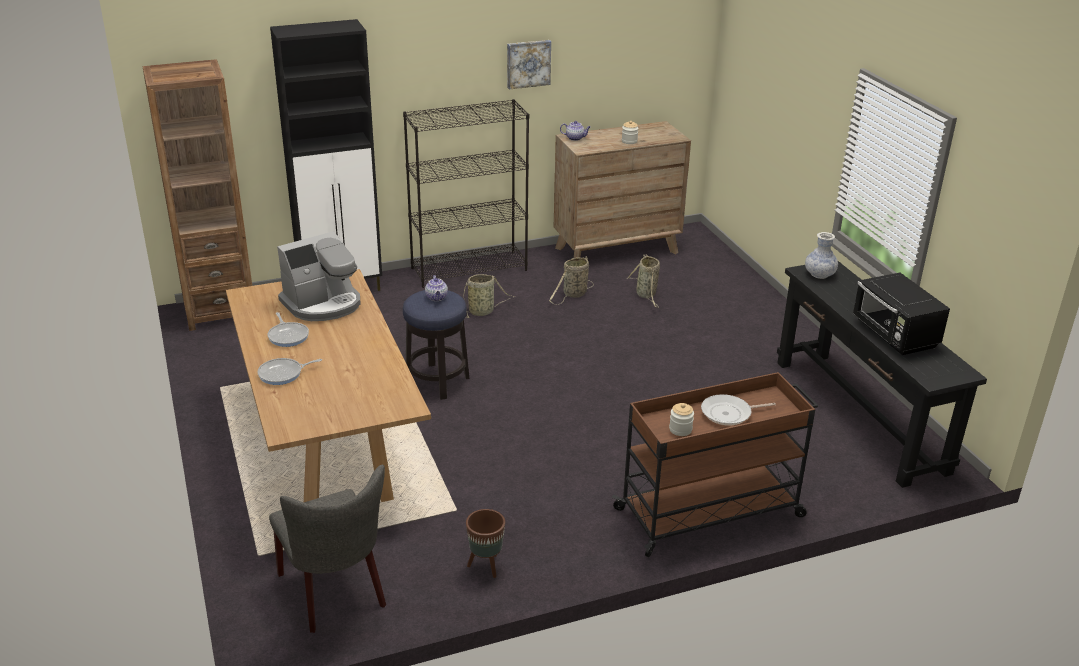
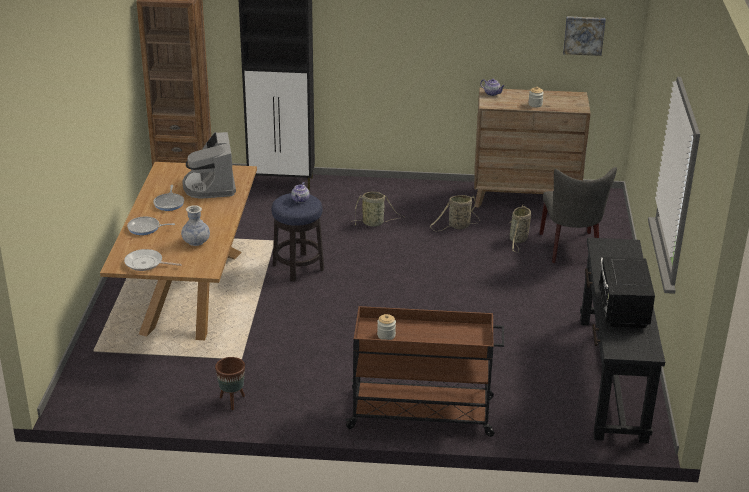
camera: 25 degrees right, 0 degrees up
(323, 304) = (210, 186): coffee machine -> coffee machine turned 90 degrees clockwise
(336, 593) = (123, 389): grey chair -> grey chair (571, 249)
(469, 269) = (391, 187): black bookcase -> none
(528, 63) = (458, 24): picture -> picture (583, 35)
(729, 413) = (433, 334): frying pan -> frying pan (146, 263)
(819, 274) = (611, 249): vase -> vase (196, 242)

